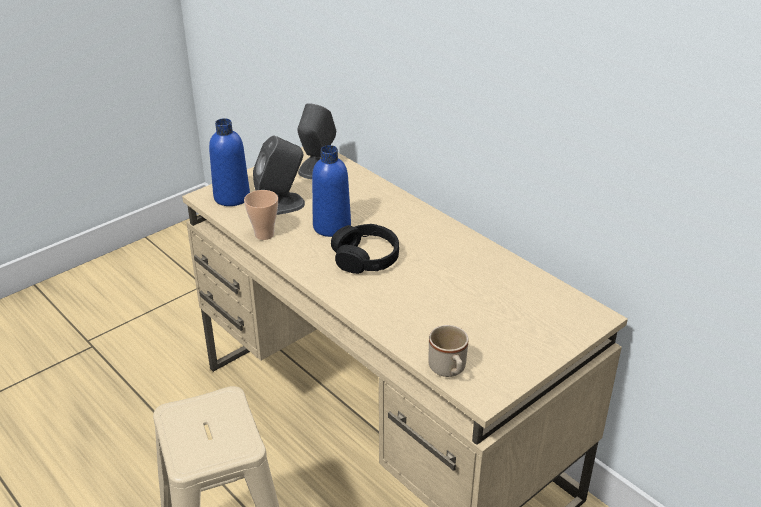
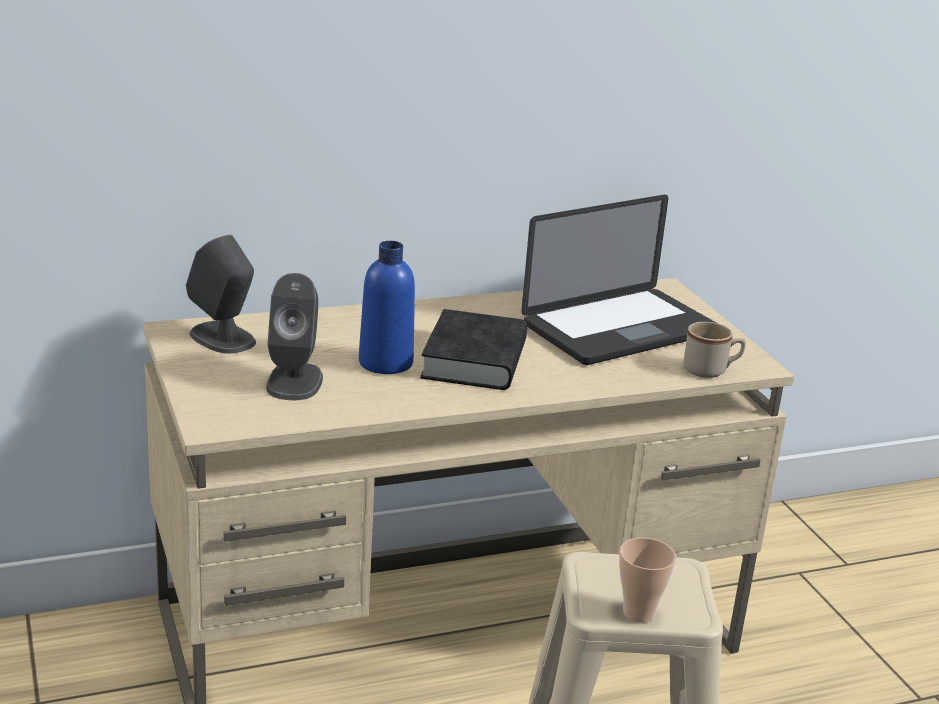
camera: 70 degrees left, 10 degrees down
(232, 197) = (236, 409): blue bottle -> none
(264, 234) = (362, 407): cup -> cup (639, 613)
(366, 258) = (474, 360): black headphones -> black book
(483, 309) = (620, 329): none -> laptop

